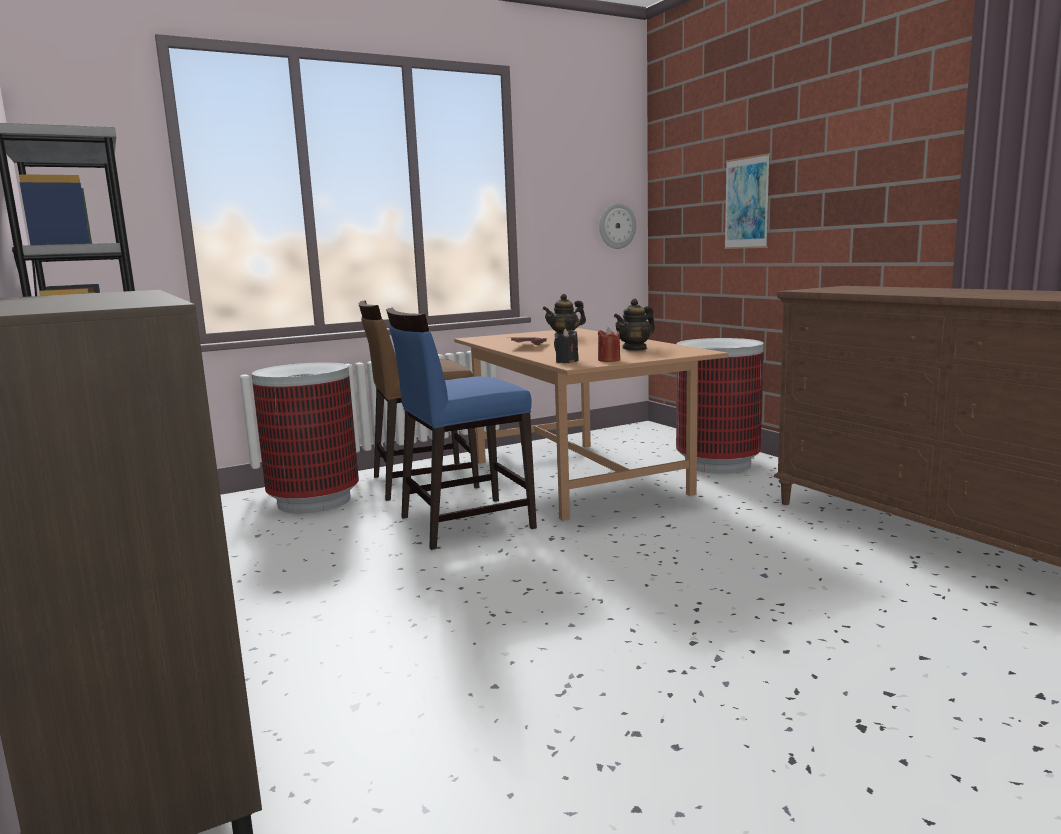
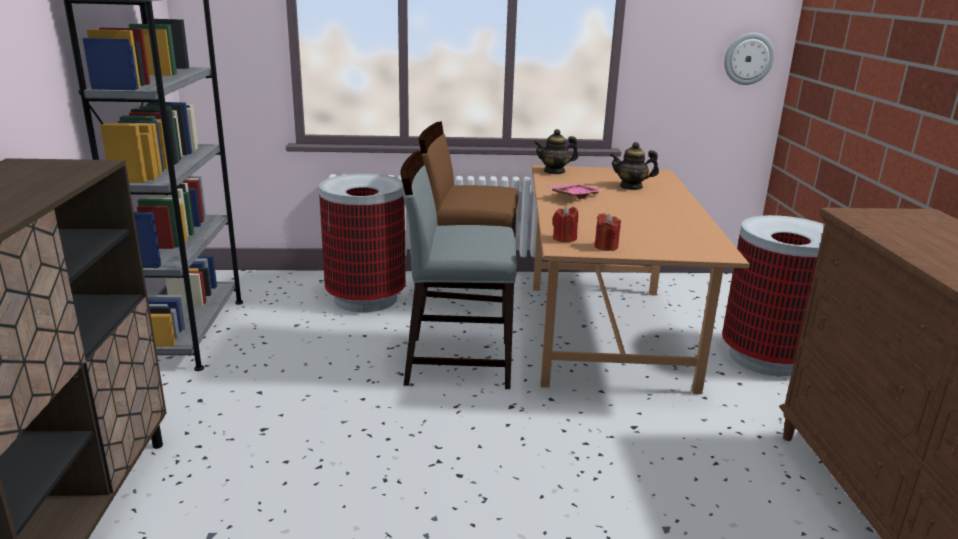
camera: 25 degrees right, 10 degrees up
(465, 522) = (457, 361): blue chair -> grey chair
(567, 361) = (564, 238): black candle -> red candle
(635, 349) = (663, 229): teapot -> teapot (554, 171)
(746, 203) = (883, 64): picture -> none

